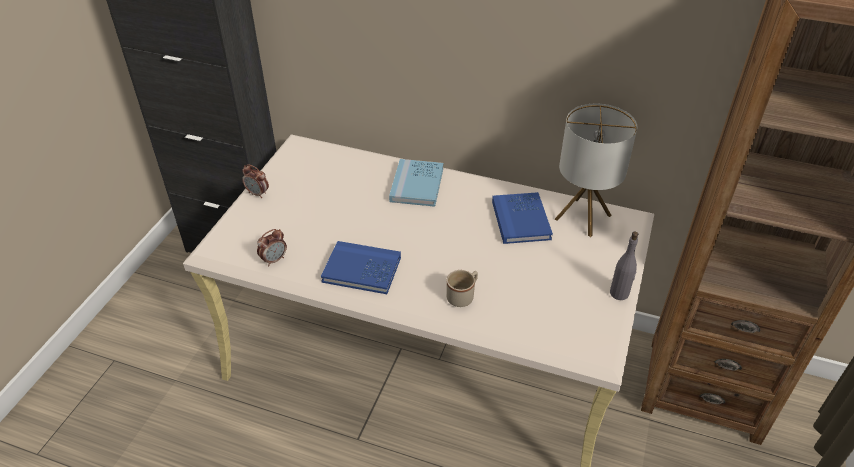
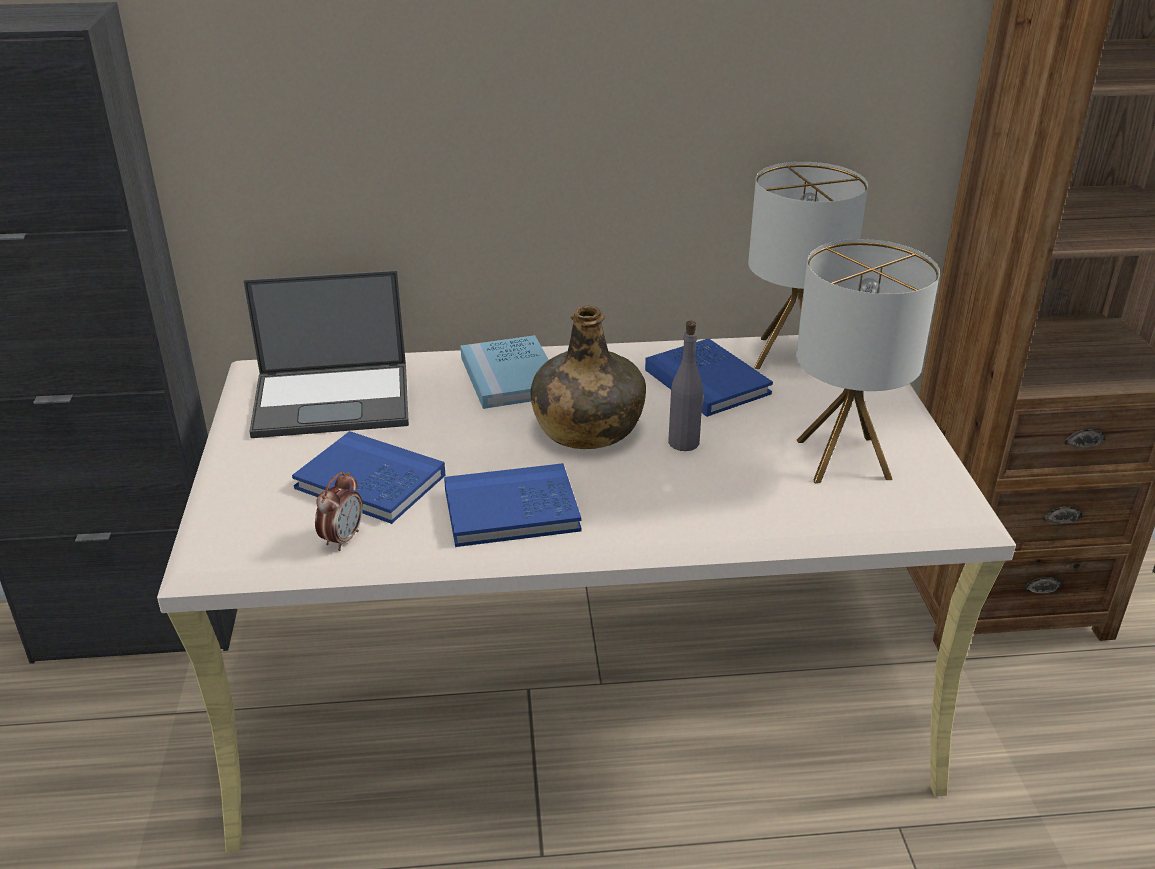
camera: 25 degrees left, 10 degrees down
(257, 193) = (237, 453): alarm clock -> none
(307, 230) = (370, 482): none -> blue book
(321, 174) = (334, 400): none -> laptop
(433, 231) = (586, 429): none -> green bottle
(463, 296) = (704, 499): beige mug -> none
(559, 296) = (843, 459): none -> table lamp
(619, 293) = (920, 432): grey bottle -> grey bottle (684, 443)

